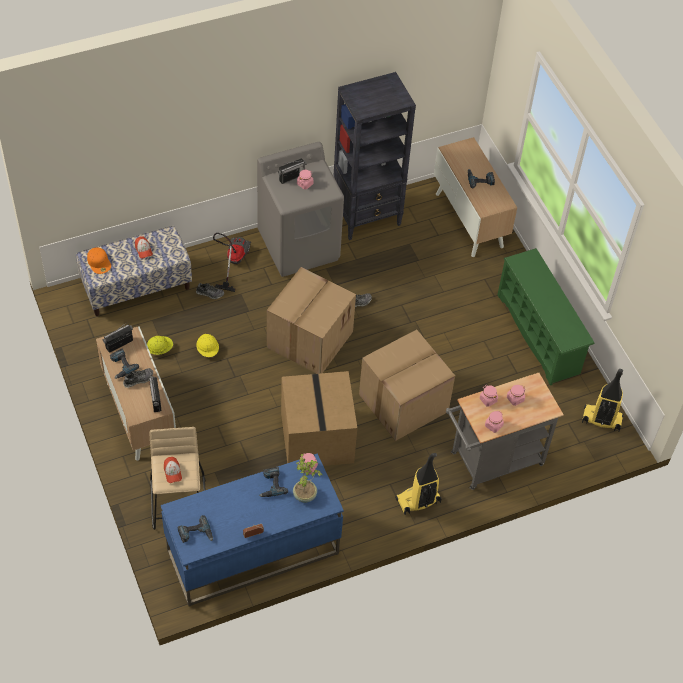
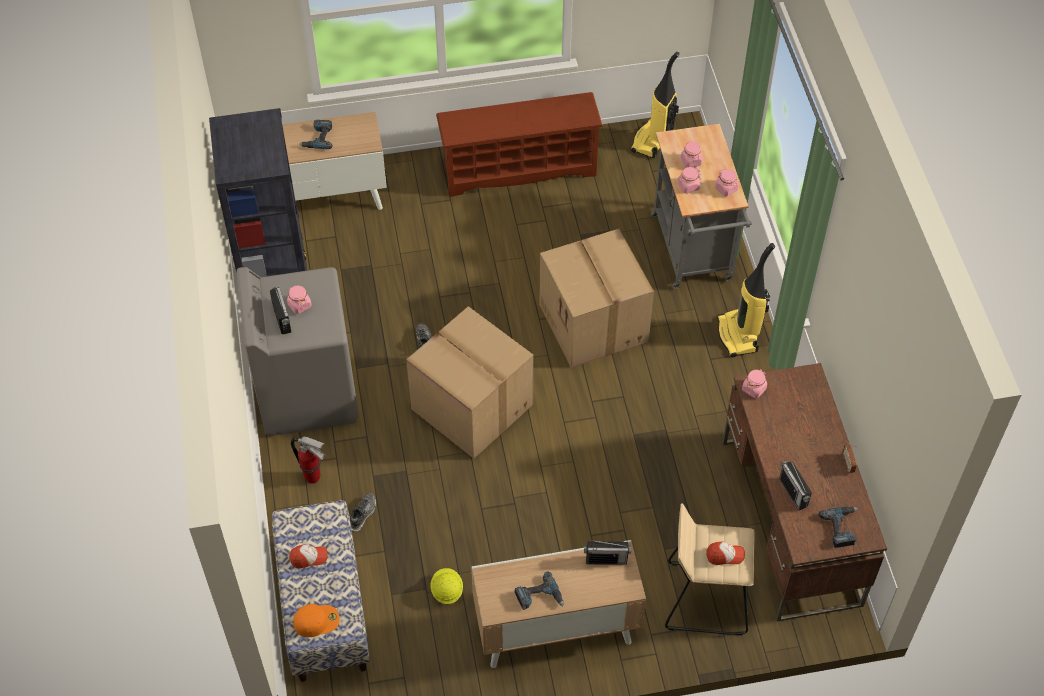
camera: 75 degrees left, 0 degrees up
(119, 344) = (499, 595): radio -> radio (793, 492)
(138, 379) = (567, 577): shoe -> none
(208, 350) = (462, 530): yellow hard hat -> none
(232, 262) = (313, 477): vacuum cleaner -> fire extinguisher
(252, 552) = (790, 523): blue desk -> brown desk
(271, 484) = (776, 433): power drill -> none
(305, 494) = (794, 398): potted plant -> none
(316, 437) = (628, 425): cardboard box -> none
(539, 334) = (519, 169): green shoe rack -> brown shoe rack

